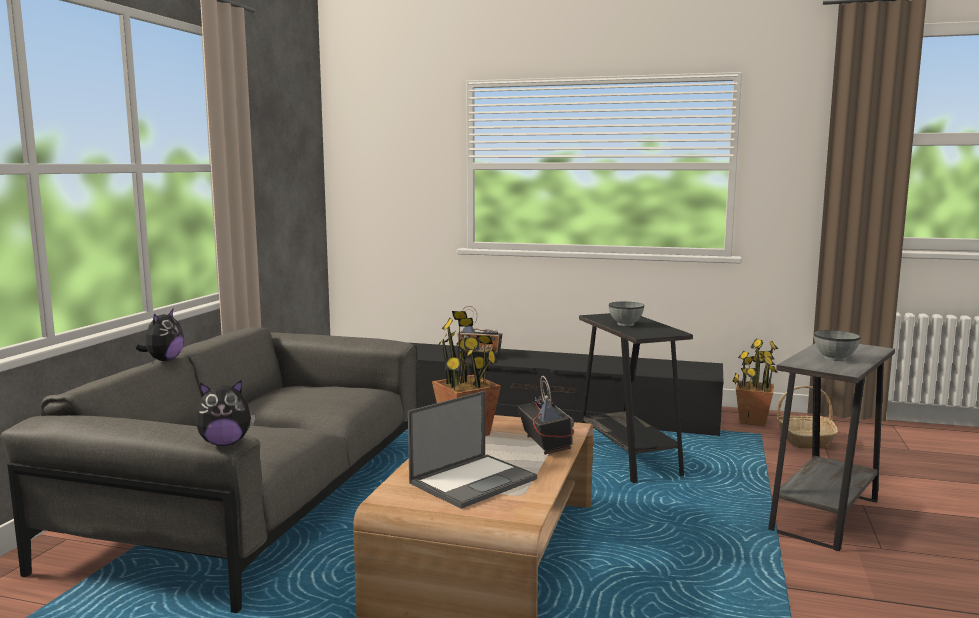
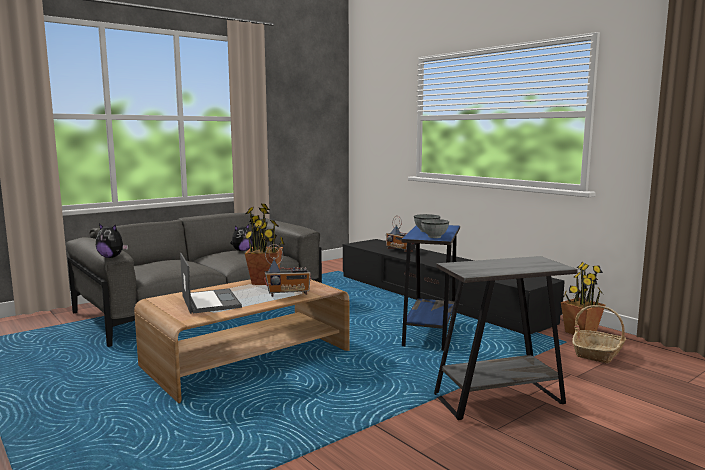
camera: 35 degrees right, 0 degrees up
(164, 360) = (165, 221): plush toy -> plush toy (242, 251)
(474, 480) = (210, 301): laptop -> laptop turned 105 degrees counterclockwise
(545, 444) = (288, 294): radio -> radio turned 60 degrees clockwise
(628, 458) = (430, 333): black side table -> blue side table
(834, 358) = (494, 266): grey bowl -> grey bowl (434, 236)

